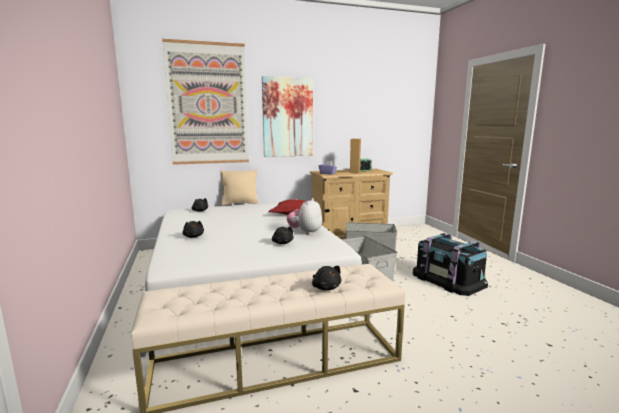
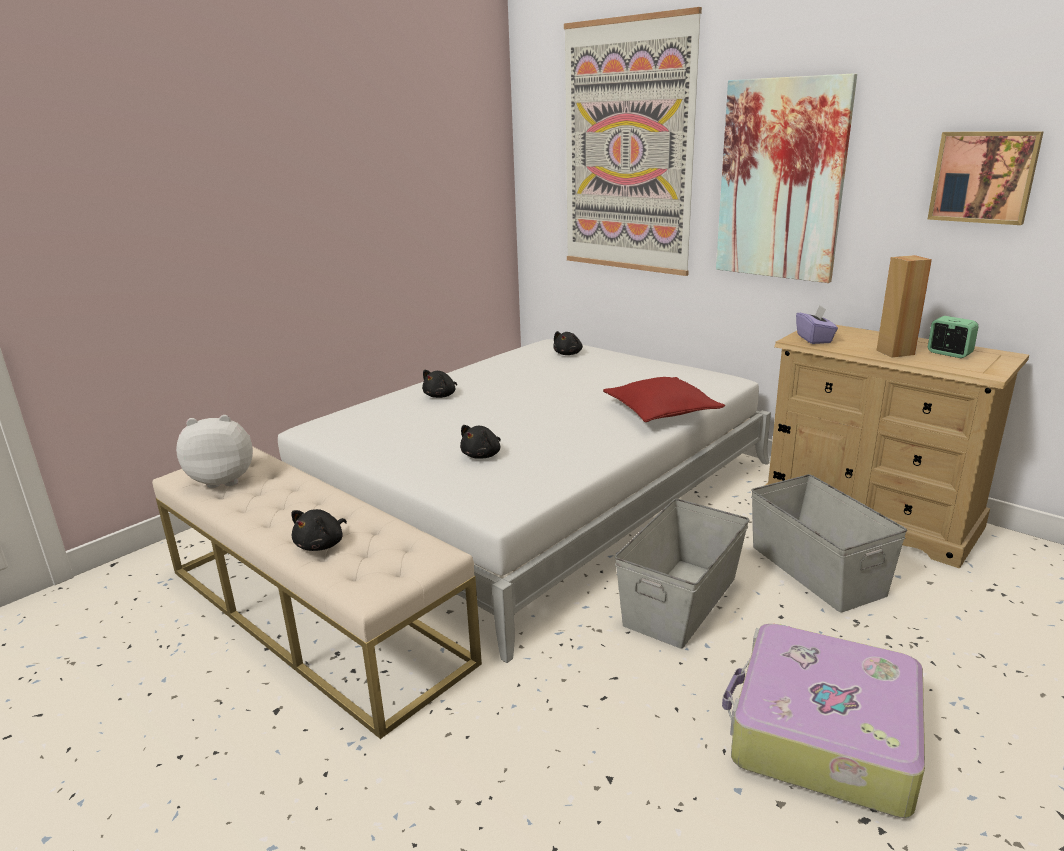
camera: 60 degrees right, 10 degrees up
(240, 203) = (654, 358): beige pillow -> none
(305, 232) = (562, 454): plush toy -> plush toy (224, 480)
(354, 114) = (983, 177): none -> picture
(448, 279) = (821, 734): black storage box -> suitcase

